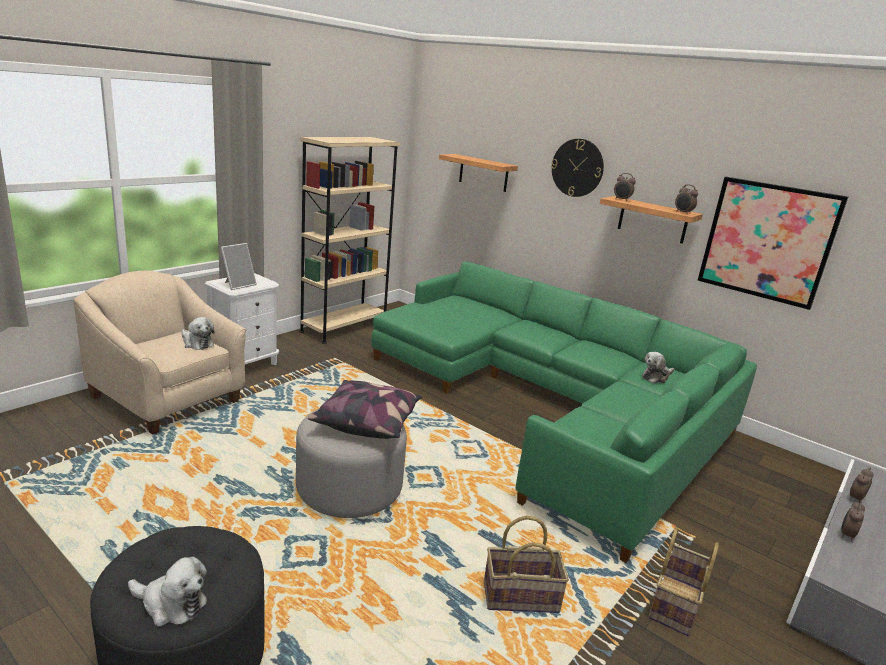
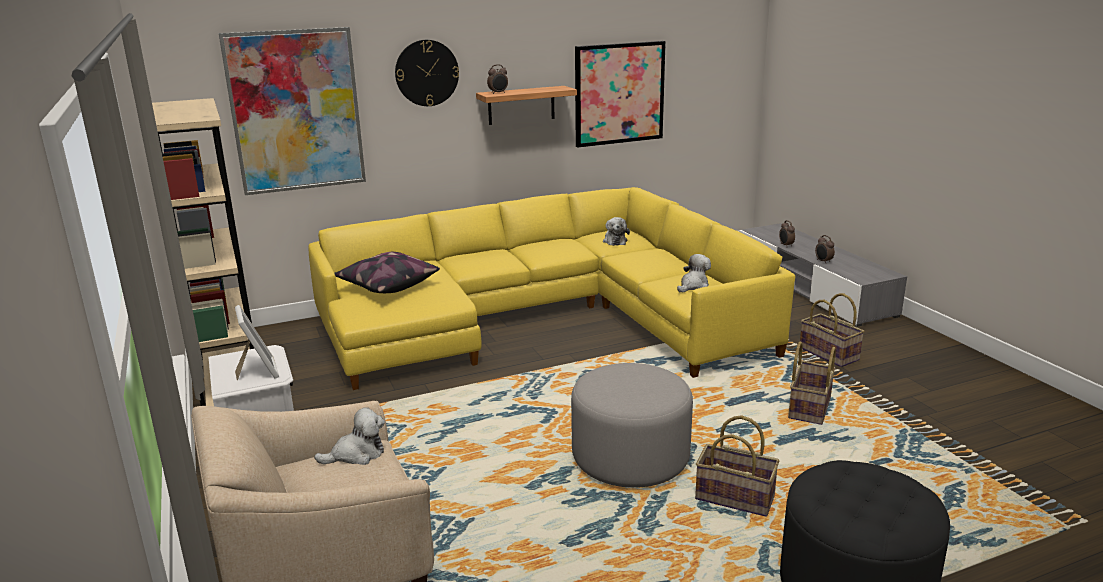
camera: 60 degrees left, 0 degrees up
(171, 604) = (913, 502): plush toy -> plush toy (693, 286)
(314, 558) = (735, 497): none -> basket
(367, 421) = (631, 376): pillow -> pillow (387, 285)
(483, 173) = (296, 111): shelf -> picture
(551, 405) = (542, 319): green sofa -> yellow sofa
(683, 213) = (562, 88): alarm clock -> none

